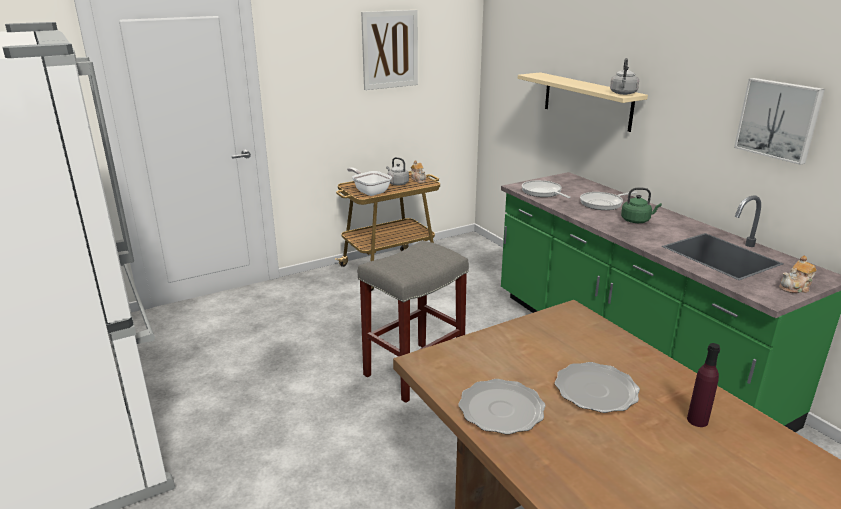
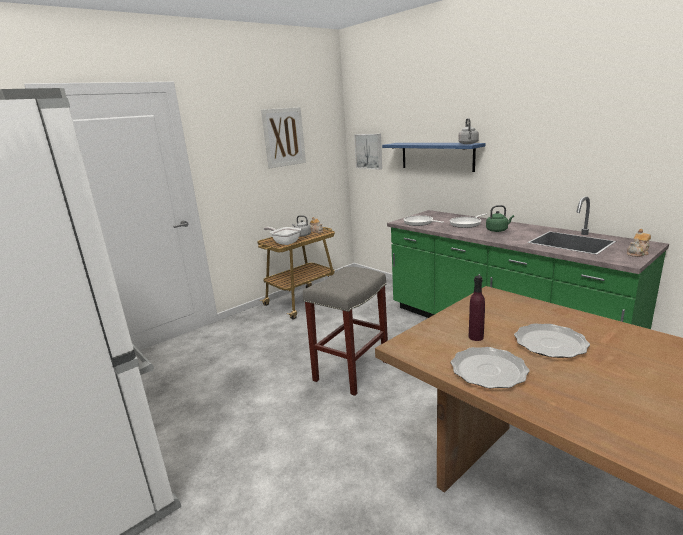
camera: 10 degrees left, 5 degrees down
(587, 101) = (436, 156): beige shelf -> blue shelf
(697, 420) = (641, 351): purple bottle -> purple bottle (476, 337)
(779, 119) = (592, 141): picture -> picture (369, 151)

